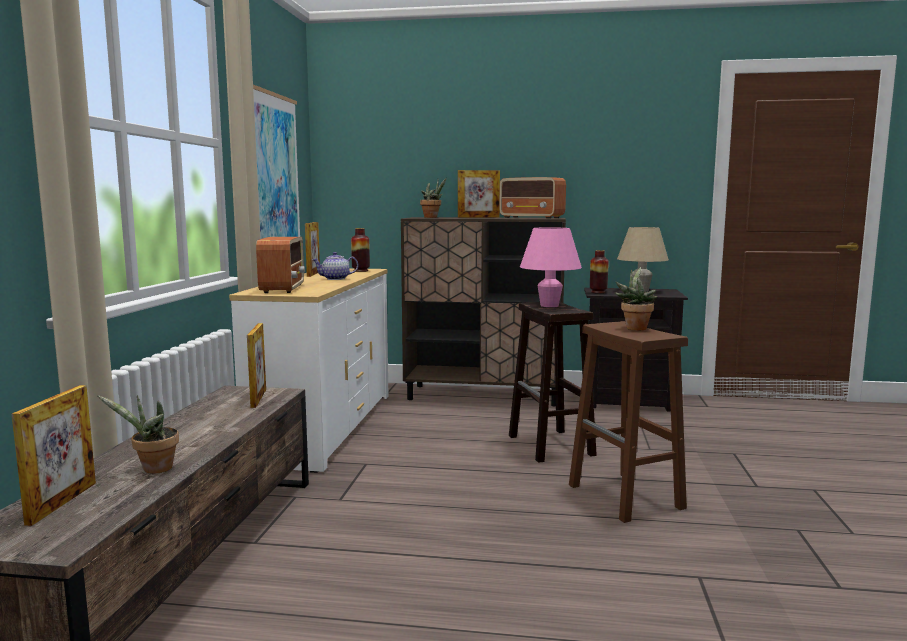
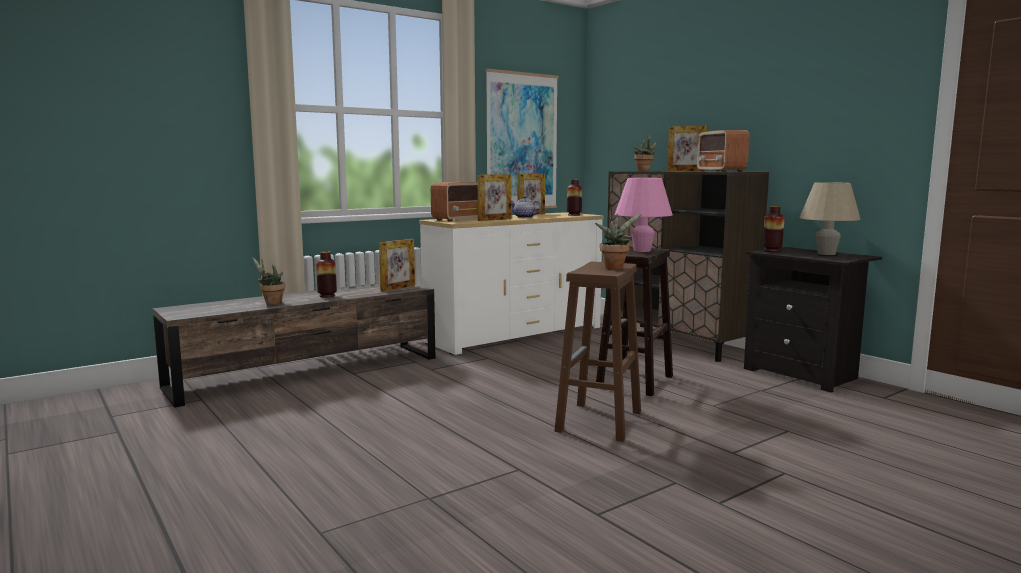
camera: 45 degrees right, 0 degrees up
(62, 502) = (217, 305): picture frame -> picture frame (494, 219)
(201, 433) = (327, 296): none -> vase

